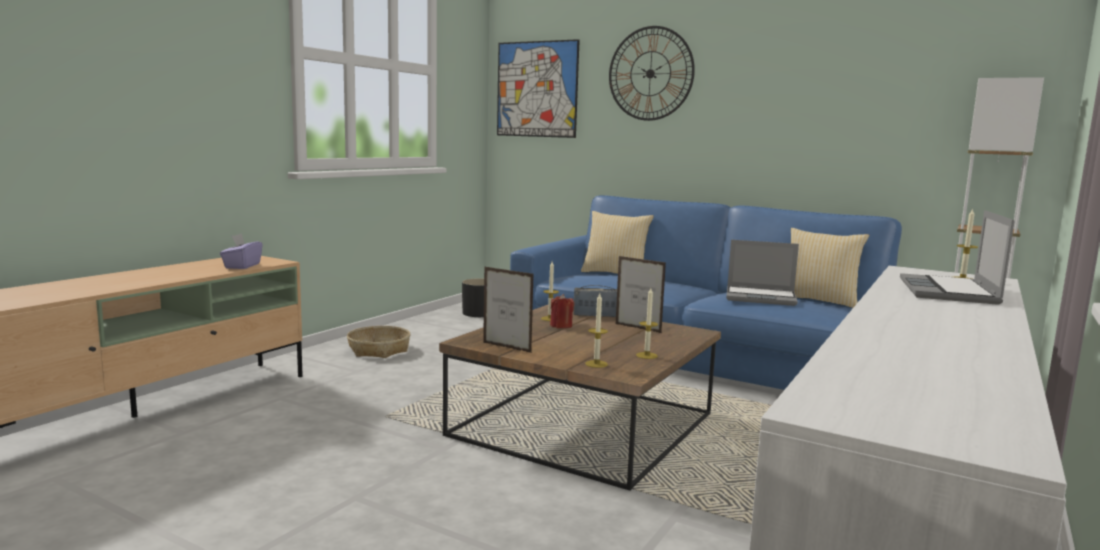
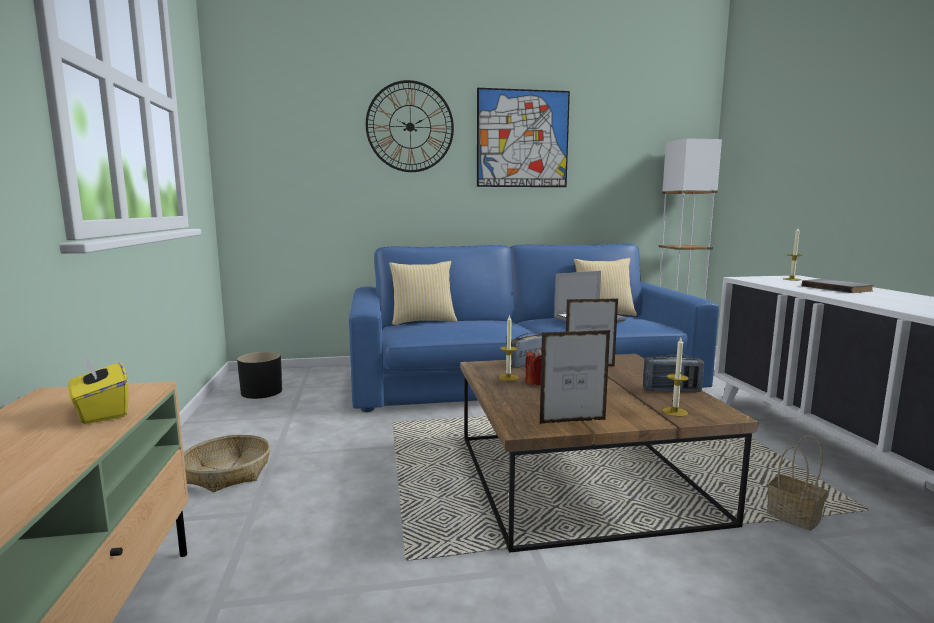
camera: 40 degrees left, 0 degrees up
(242, 266) = (101, 412): purple tissue box -> yellow tissue box
(536, 89) = (278, 139): picture -> picture (522, 139)
(646, 355) = (671, 390): candle -> radio
(696, 506) = (795, 516): none -> basket
(949, 292) = (838, 288): laptop -> grey book

